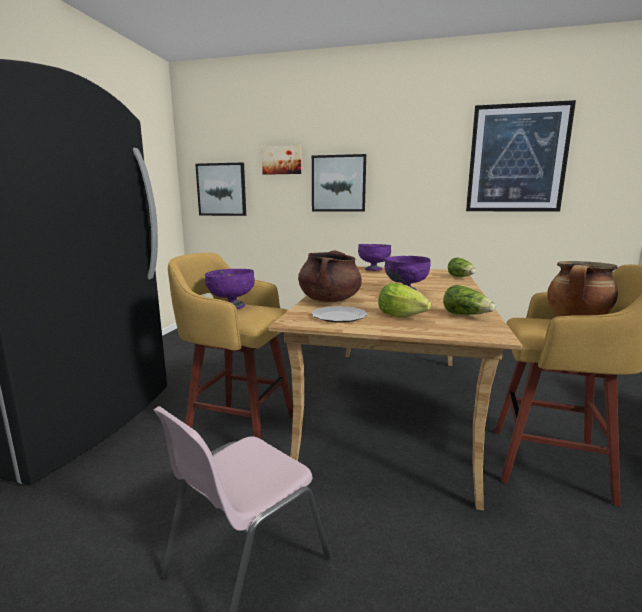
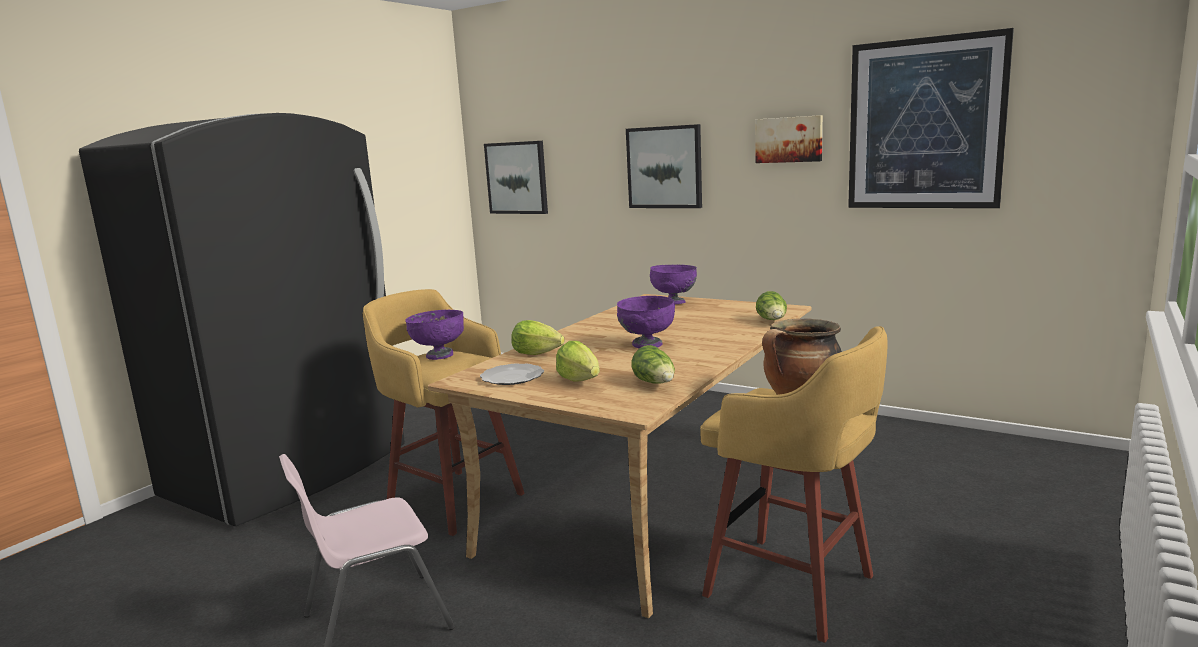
camera: 20 degrees right, 0 degrees up
(282, 160) = (589, 136): picture -> picture (789, 139)
(329, 300) = (536, 353): brown cooking pot -> lettuce

